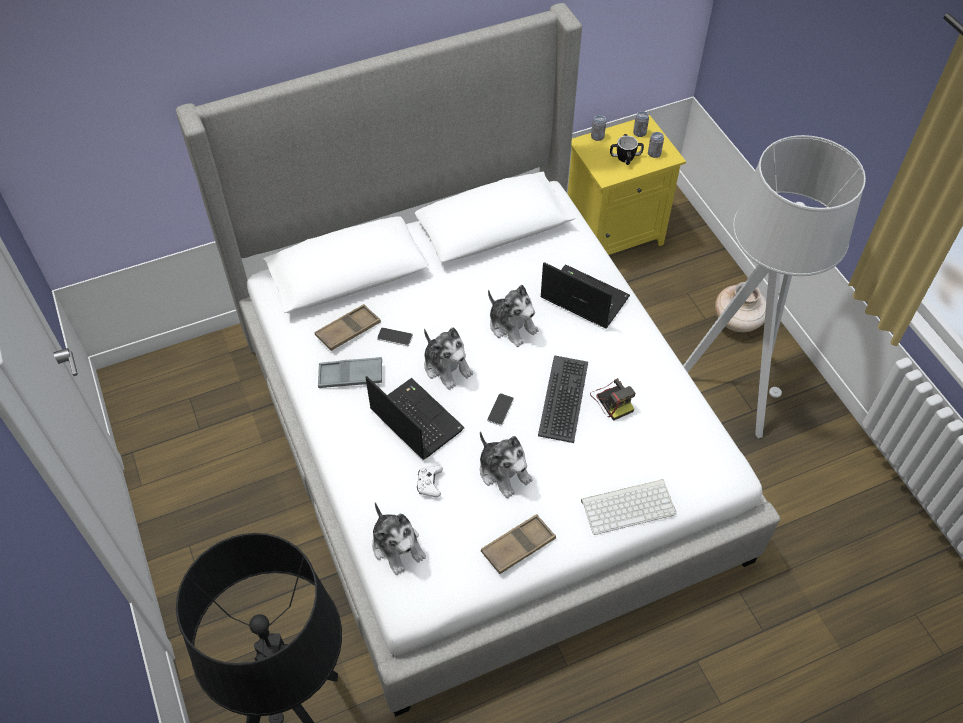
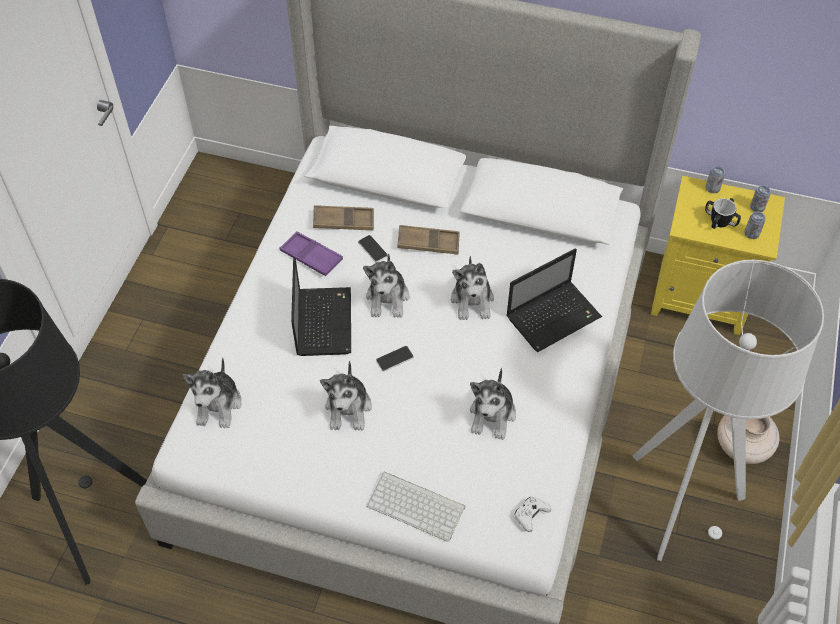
camera: 40 degrees right, 0 degrees up
(350, 376) = (311, 257): grey tray -> purple tray
(429, 484) = (284, 376): white game controller -> white game controller (530, 515)
(518, 546) = (301, 471): brown tray -> brown tray (428, 243)
(564, 399) = (454, 386): keyboard -> none
(582, 298) = (554, 316): laptop -> laptop turned 75 degrees clockwise
(612, 400) = (492, 415): camera -> plush toy

